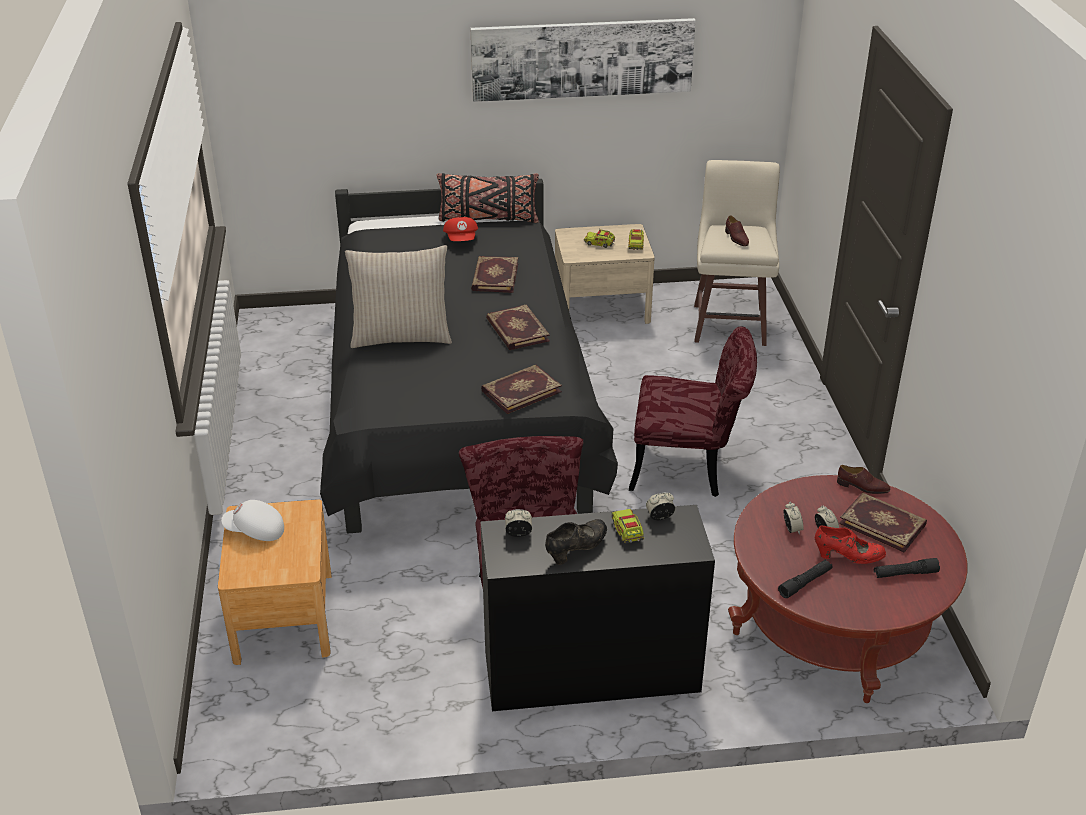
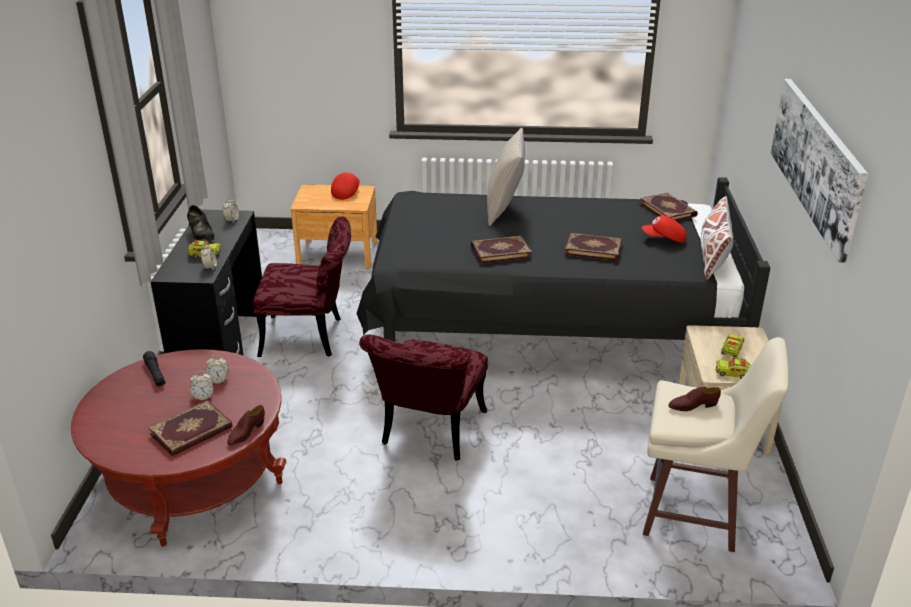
camera: 100 degrees right, 5 degrees down
(255, 531) = (346, 192): white cap -> red cap
(488, 218) = (712, 256): black pillow -> white pillow
(520, 391) = (412, 246): book -> book (668, 209)
(848, 557) = (166, 401): red shoe -> none
(905, 574) = (125, 427): black flashlight -> none

